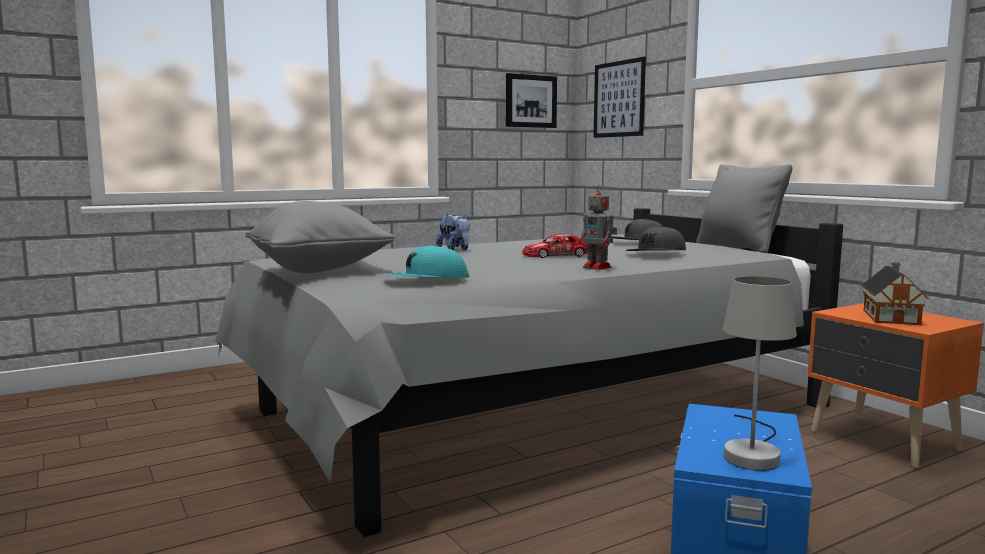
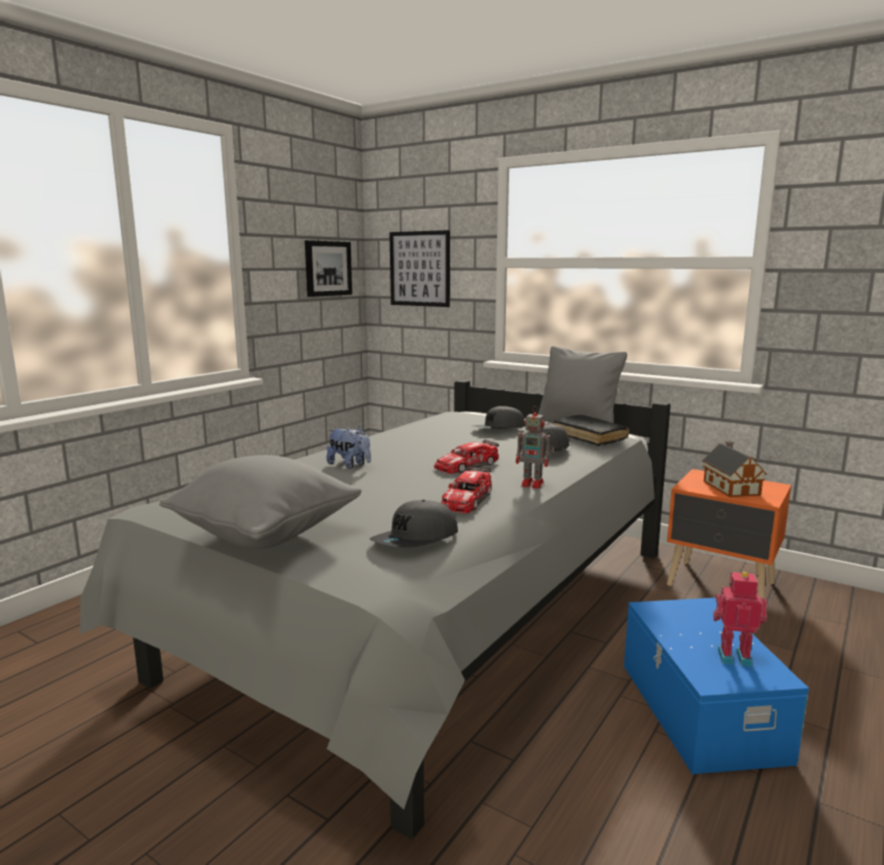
camera: 25 degrees left, 5 degrees up
(425, 281) = (416, 540): turquoise cap -> grey cap
(514, 269) = (467, 500): none -> toy car
(725, 251) = (589, 437): none -> black book
(753, 453) = (734, 656): grey table lamp -> toy robot

